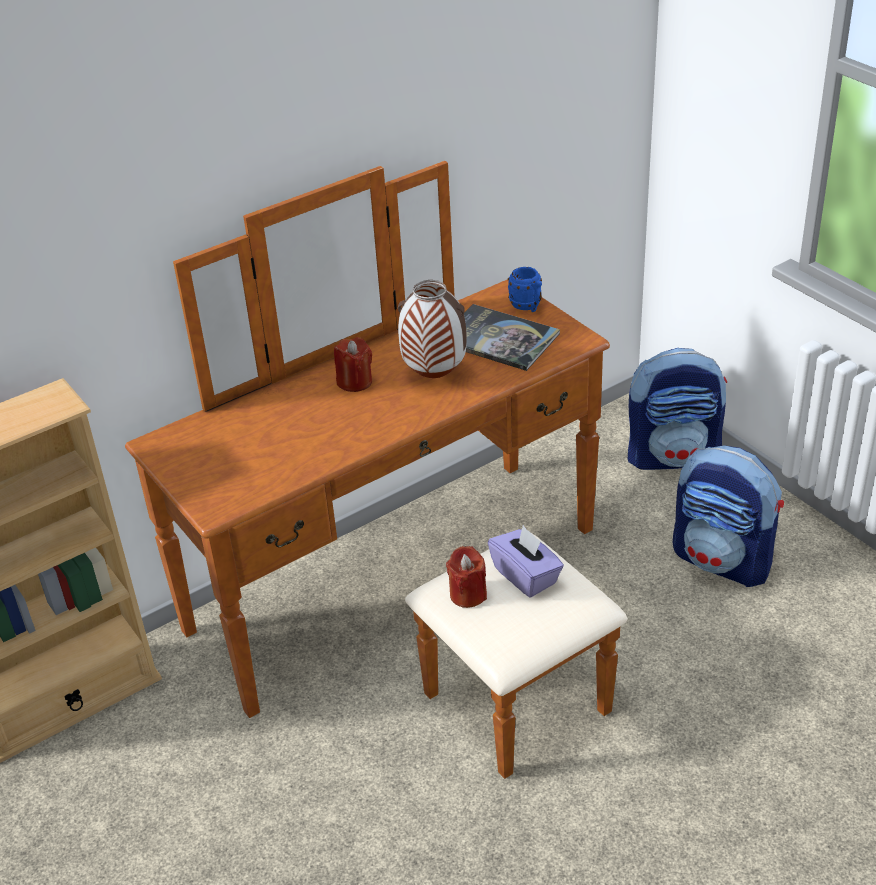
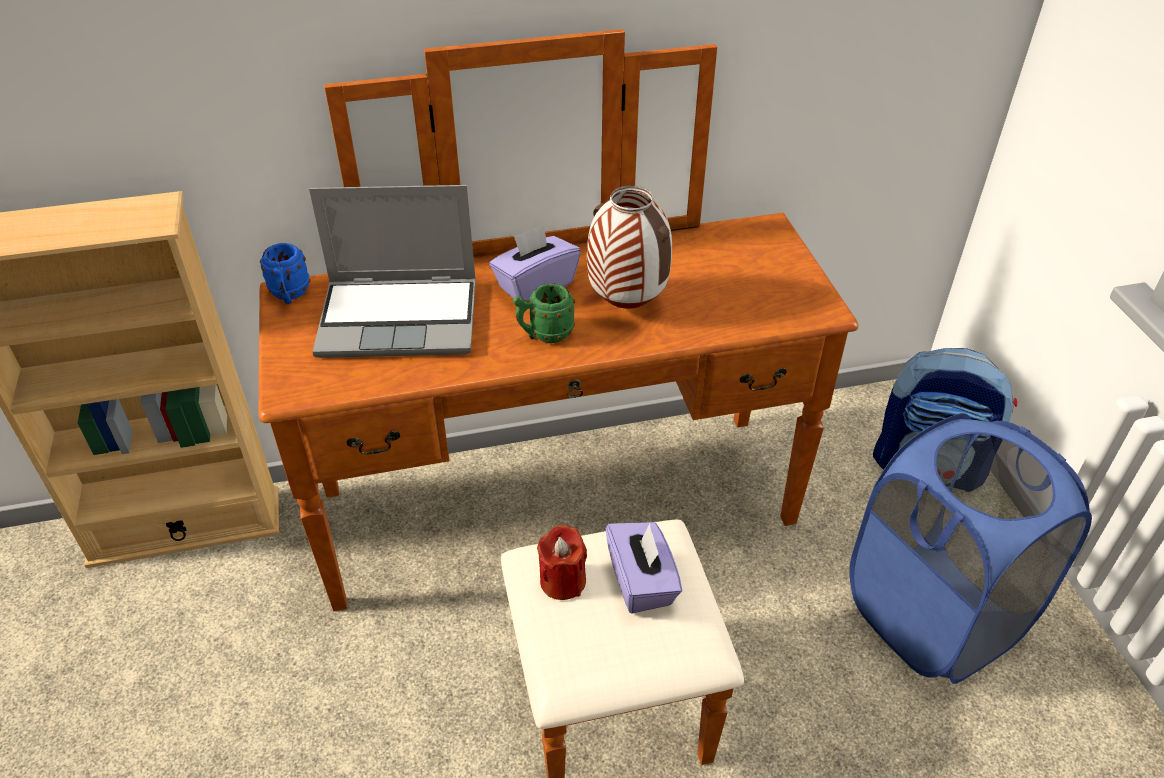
camera: 20 degrees right, 5 degrees up
(265, 435) = (401, 318): none -> laptop
(355, 382) = (535, 285): red candle -> purple tissue box
(386, 414) = (544, 335): none -> green mug
(499, 339) = (726, 281): book -> none
(528, 307) = (782, 252): blue mug -> blue mug (289, 295)
(723, 560) = (933, 616): backpack -> blue laundry basket

